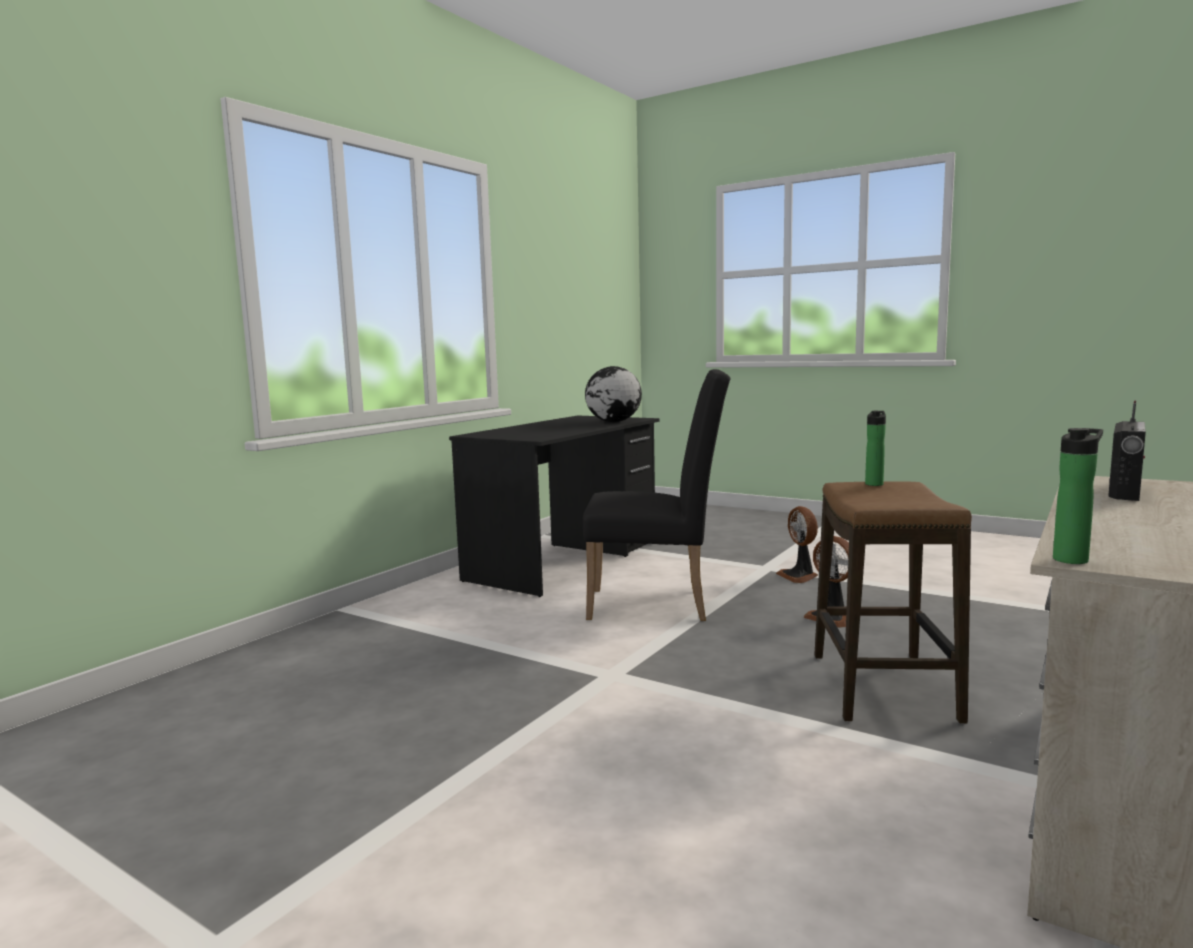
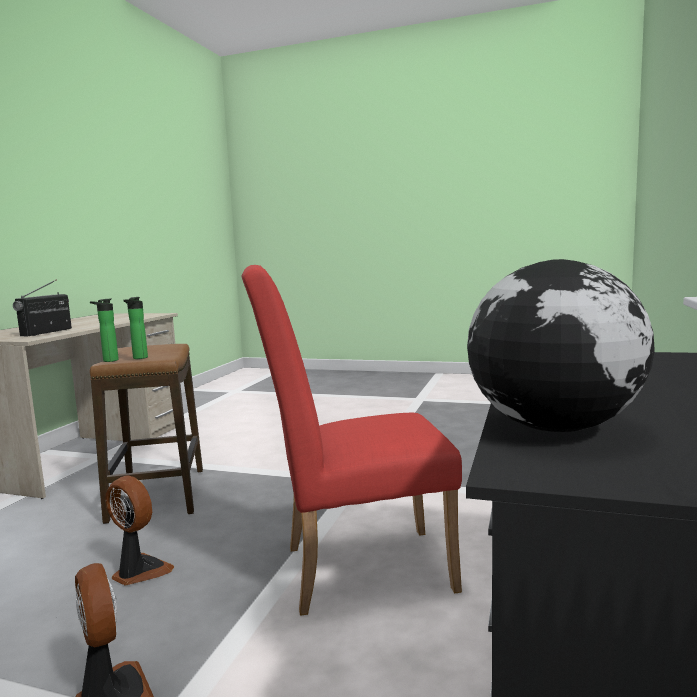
camera: 165 degrees right, 0 degrees up
(659, 604) = (353, 569): black chair -> red chair
(1072, 559) = (161, 314): bottle -> bottle (108, 361)

